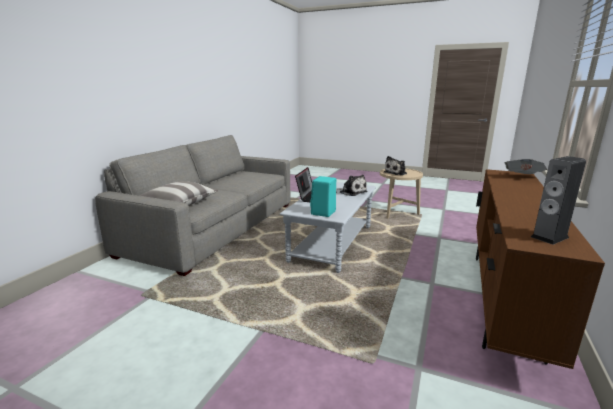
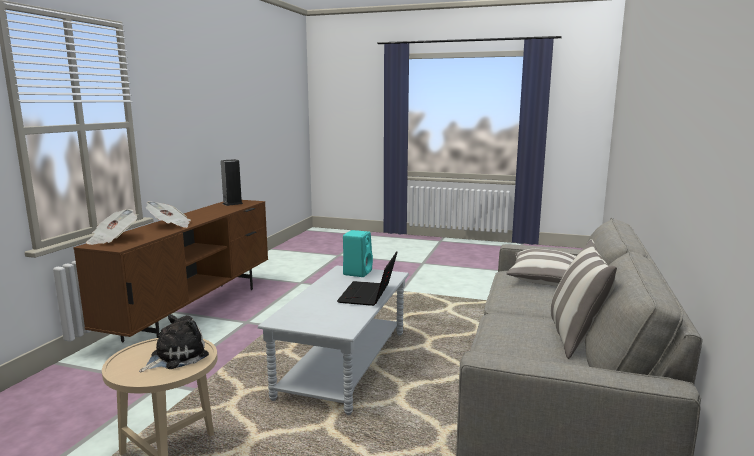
camera: 175 degrees right, 5 degrees down
(225, 178) = (576, 337): none -> pillow
(352, 192) = (310, 306): plush toy -> none
(517, 190) = (170, 225): none -> newspaper

